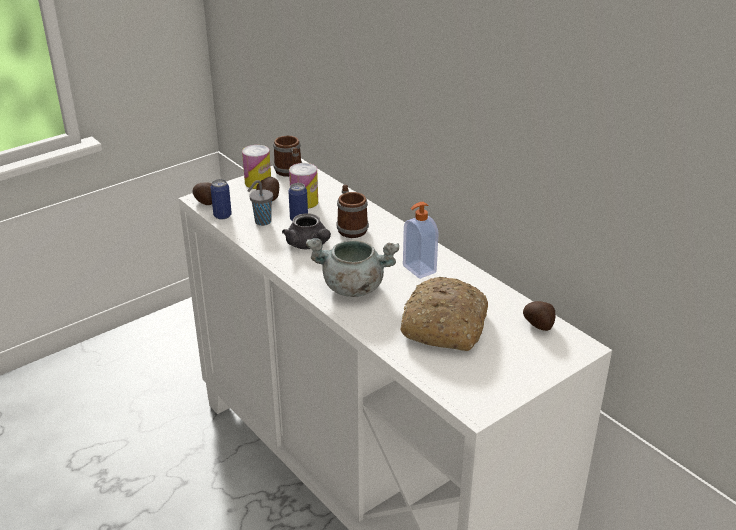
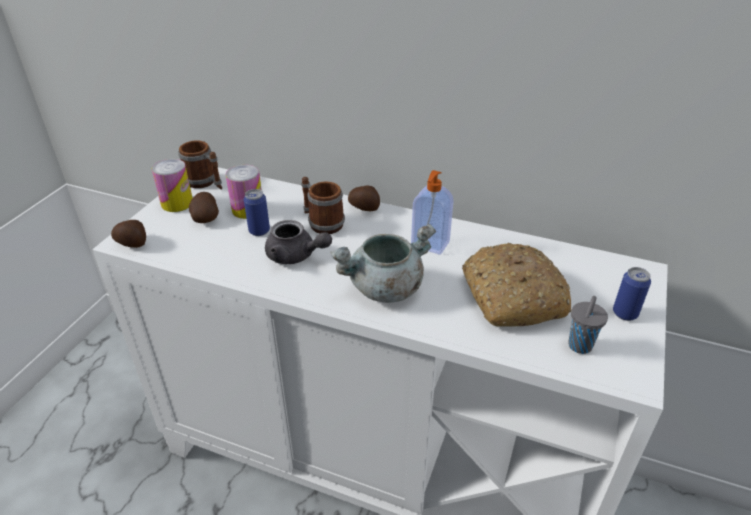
camera: 30 degrees left, 5 degrees up
(222, 215) = (166, 254): can -> can (625, 313)
(262, 222) = (220, 247): grey cup -> grey cup (579, 347)
(539, 325) = (589, 263): potato -> potato (365, 208)

